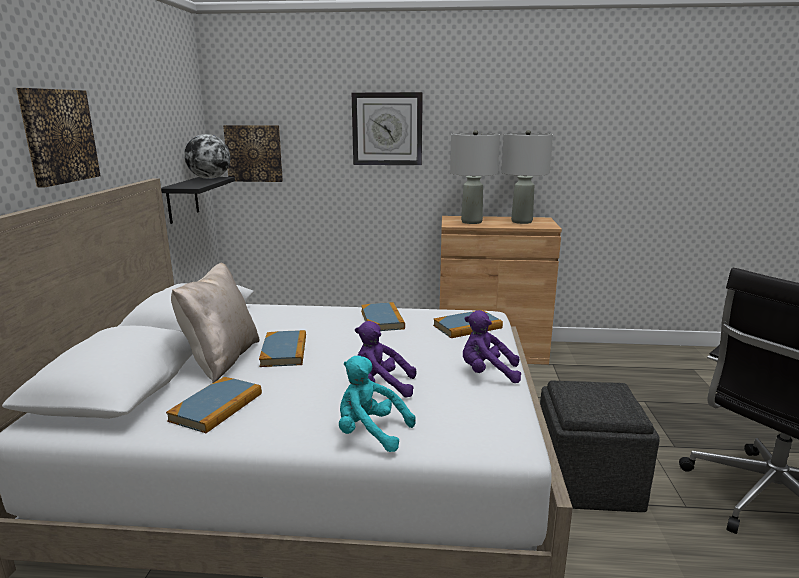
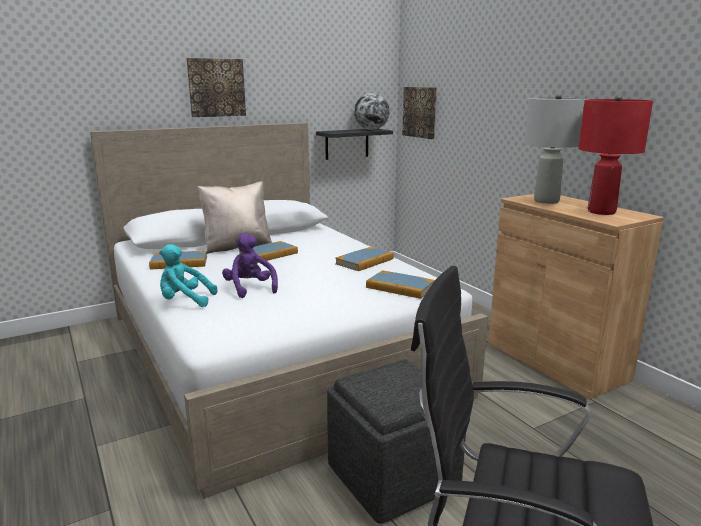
camera: 55 degrees right, 0 degrees up
(370, 433) = (185, 301): turquoise plush toy -> turquoise plush toy turned 75 degrees counterclockwise
(387, 129) = (510, 92): wall clock -> none
(487, 373) = (318, 312): purple plush toy -> none
(521, 221) = (602, 212): grey table lamp -> red table lamp

